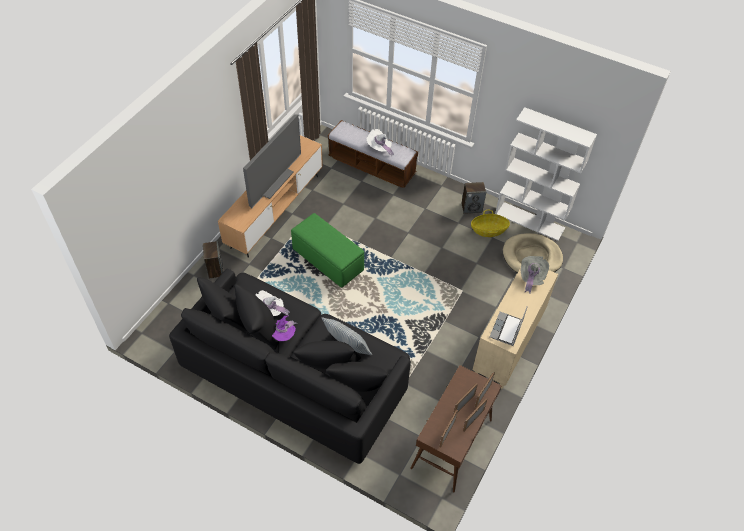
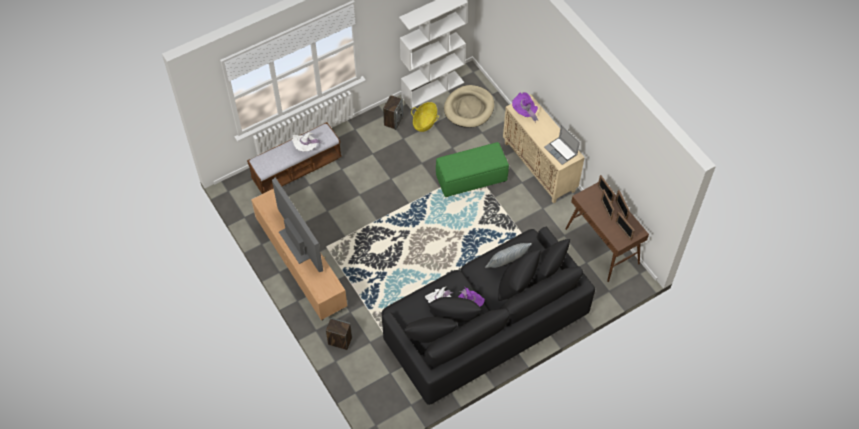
camera: 60 degrees left, 5 degrees up
(328, 261) = (385, 250): green ottoman -> green ottoman (471, 179)
(531, 278) = (524, 112): grey hat -> purple hat

